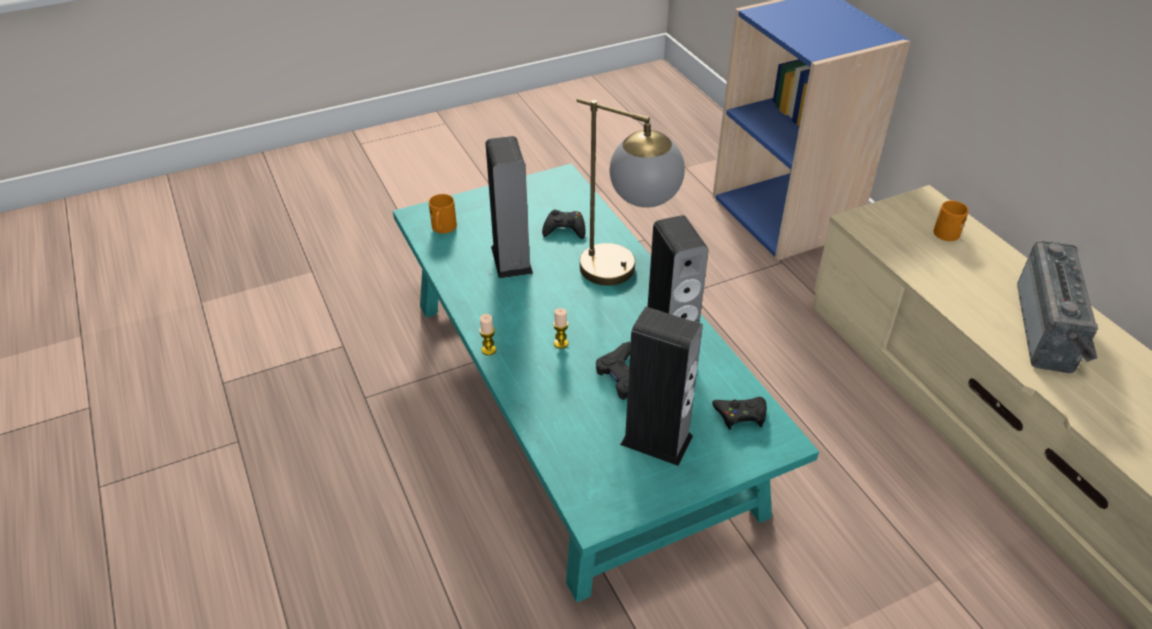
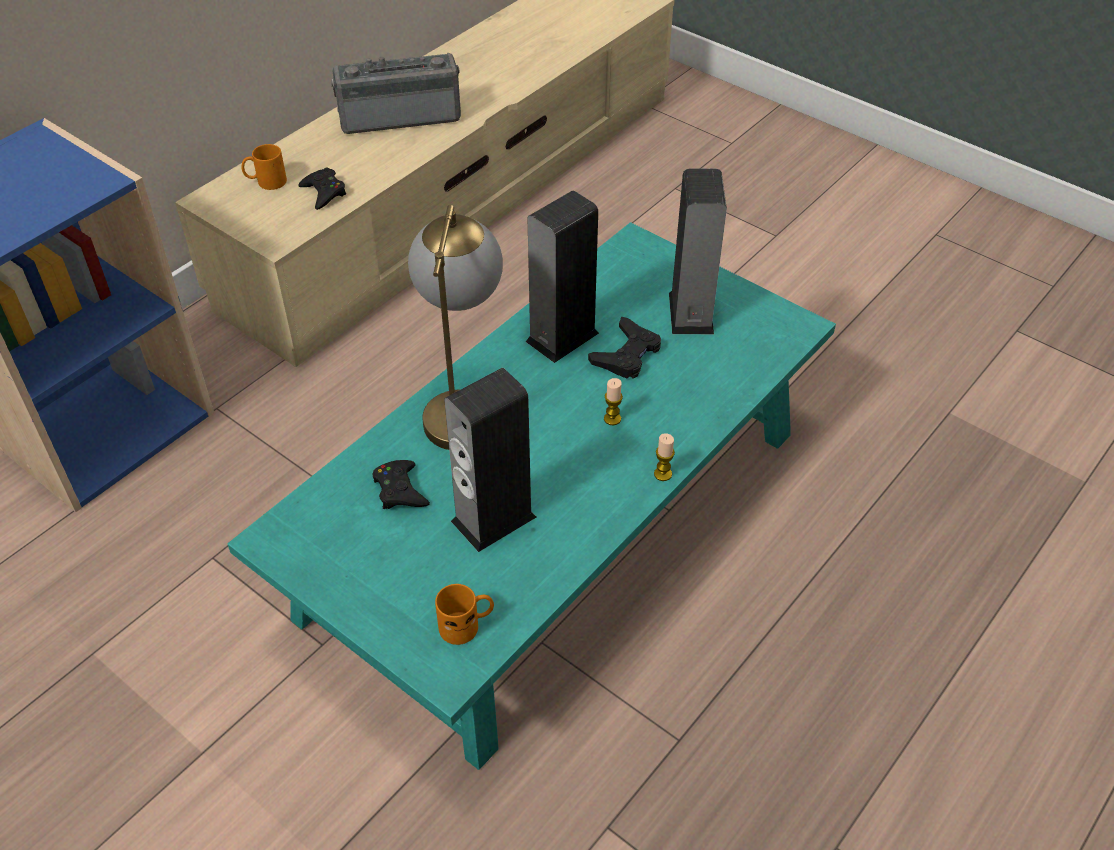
camera: 115 degrees left, 5 degrees up
(741, 415) = (622, 271): black game controller -> black game controller (324, 193)

